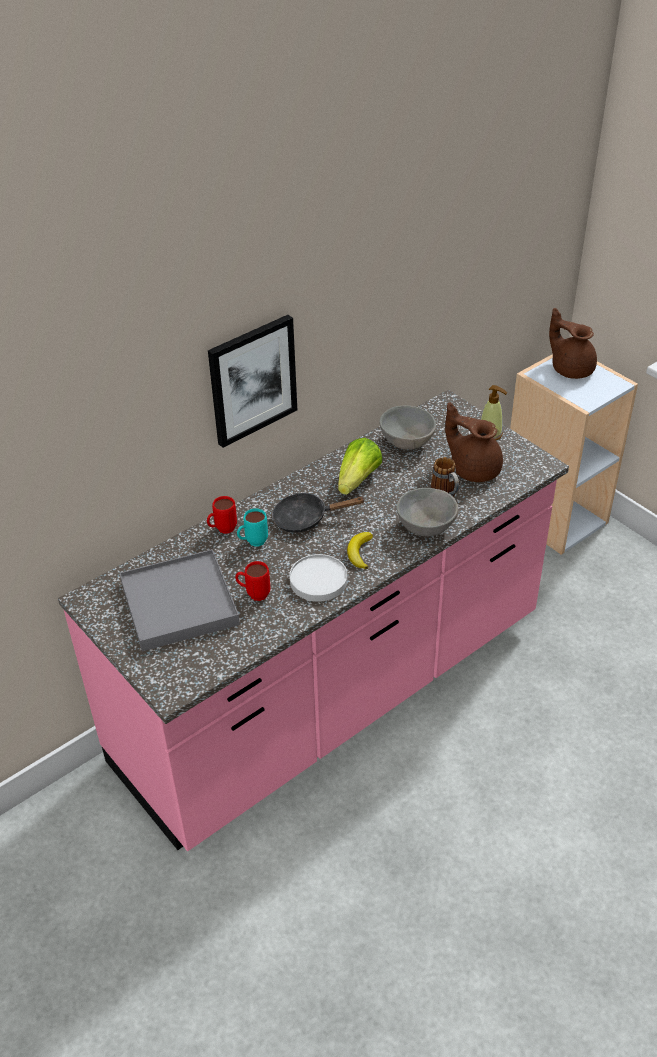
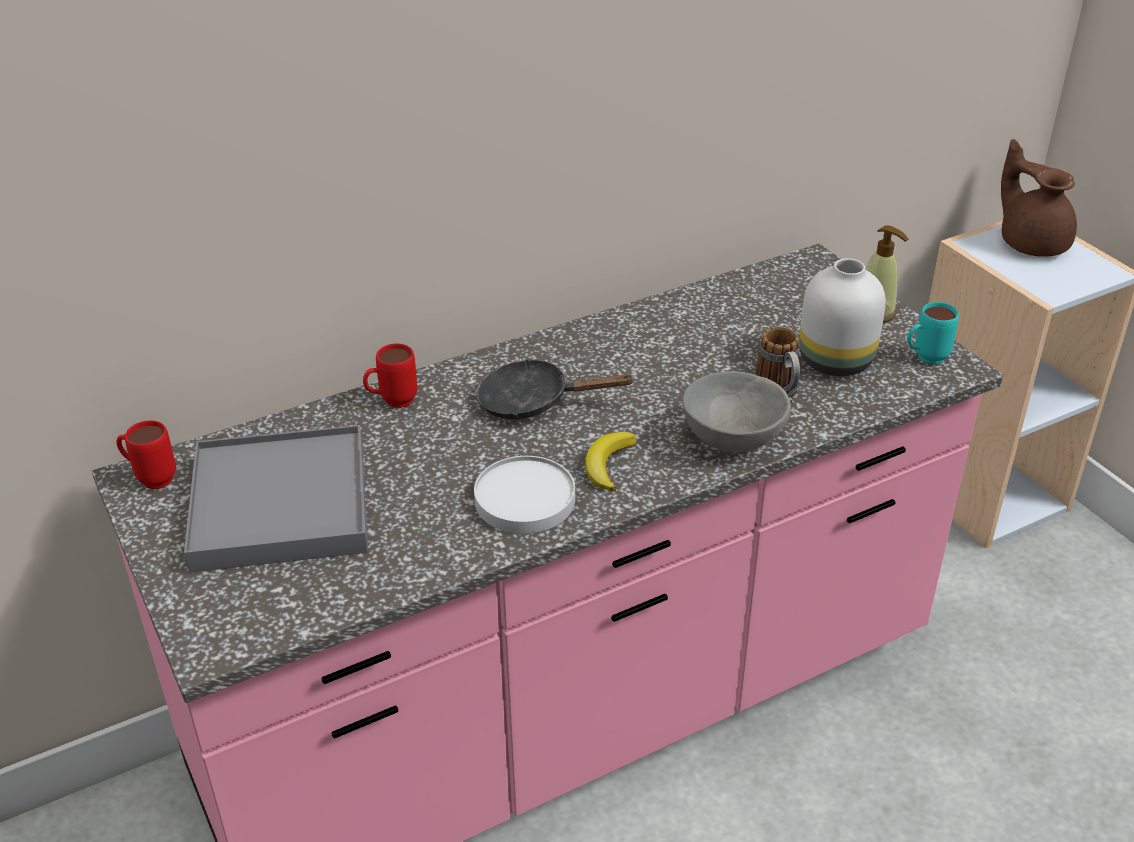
camera: 10 degrees right, 5 degrees down
(252, 380) = (467, 154): picture -> none
(252, 543) = (434, 427): turquoise mug -> turquoise mug (924, 359)
(253, 594) = (408, 507): red mug -> red mug (150, 478)
(358, 480) = (637, 355): lettuce -> none
(407, 442) = (733, 309): grey bowl -> none
(473, 468) = (836, 360): brown teapot -> white vase

